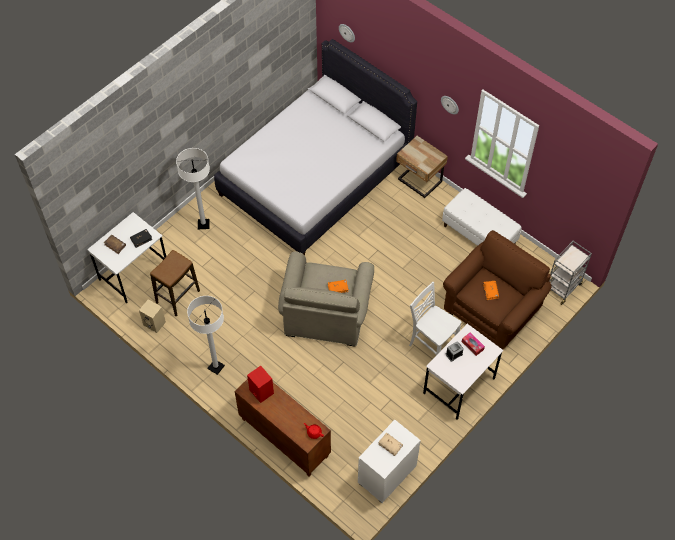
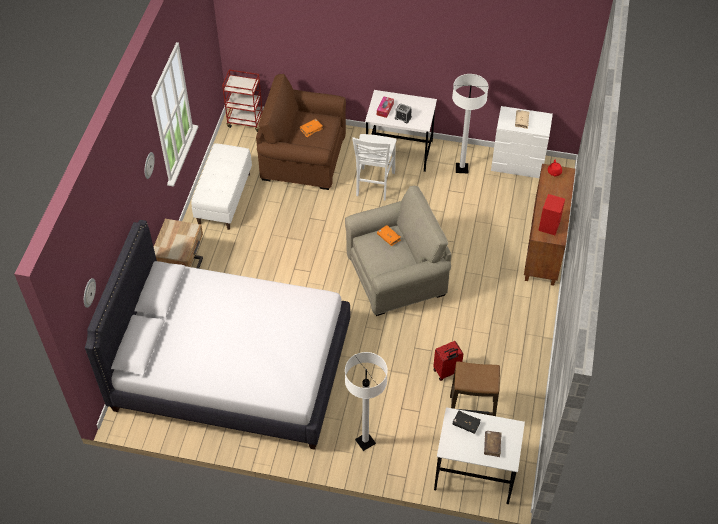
camera: 120 degrees left, 5 degrees down
(155, 323) = (516, 414): beige speaker -> none
(216, 367) = (521, 334): white floor lamp -> white floor lamp (461, 168)
(220, 300) = (446, 372): none -> red suitcase
(562, 287) = (245, 121): grey cart -> red cart

